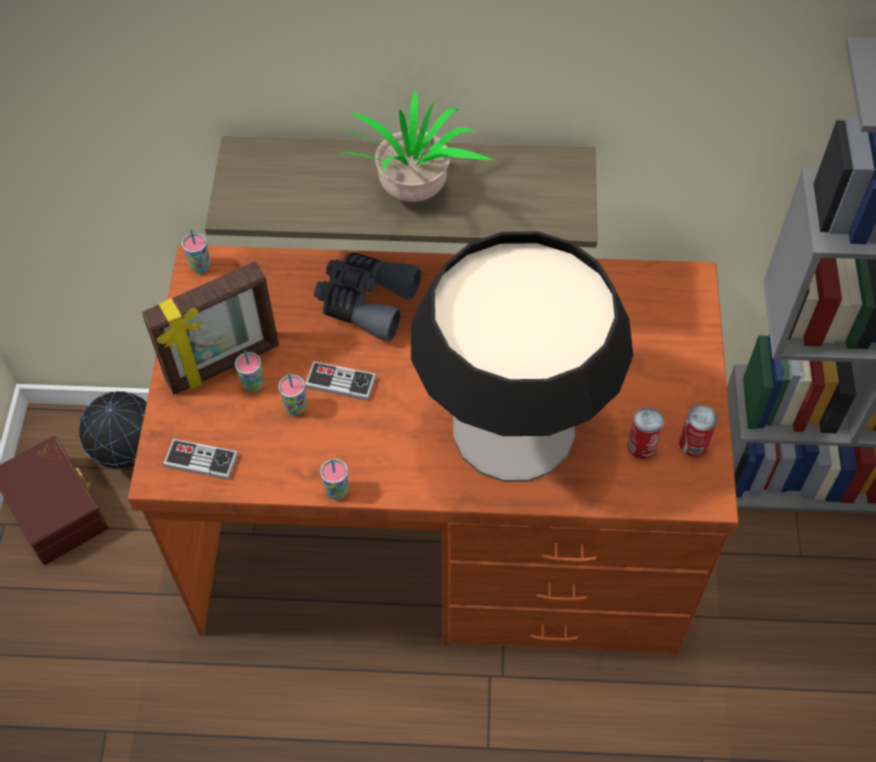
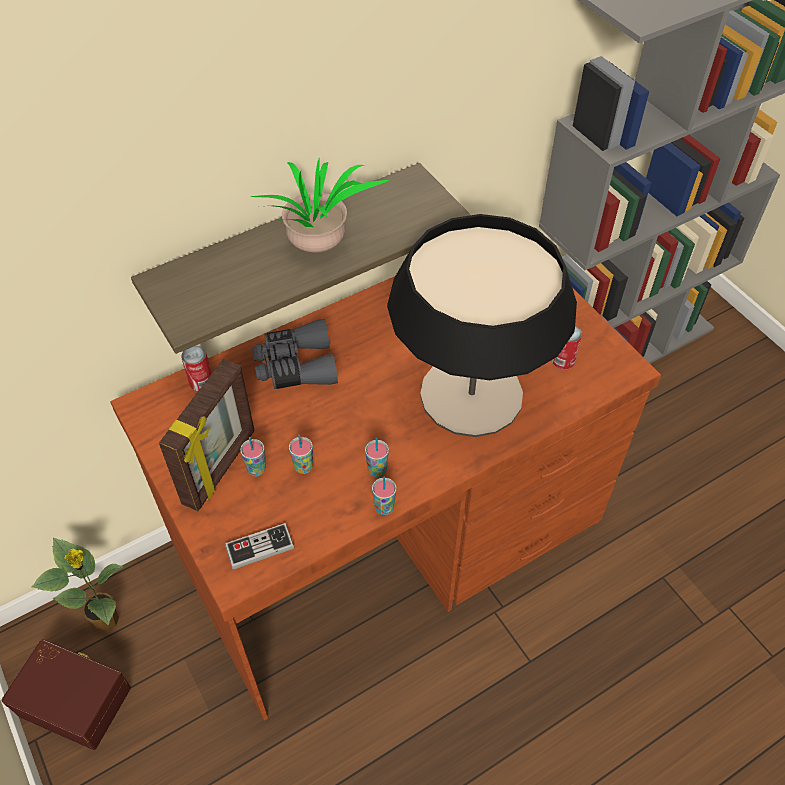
camera: 35 degrees left, 5 degrees down
(130, 454) = (108, 620): globe -> potted plant
(200, 267) = (143, 407): cup -> cup (377, 470)
(340, 382) = (322, 431): game controller -> none
(693, 444) = (593, 341): can -> can (201, 381)

